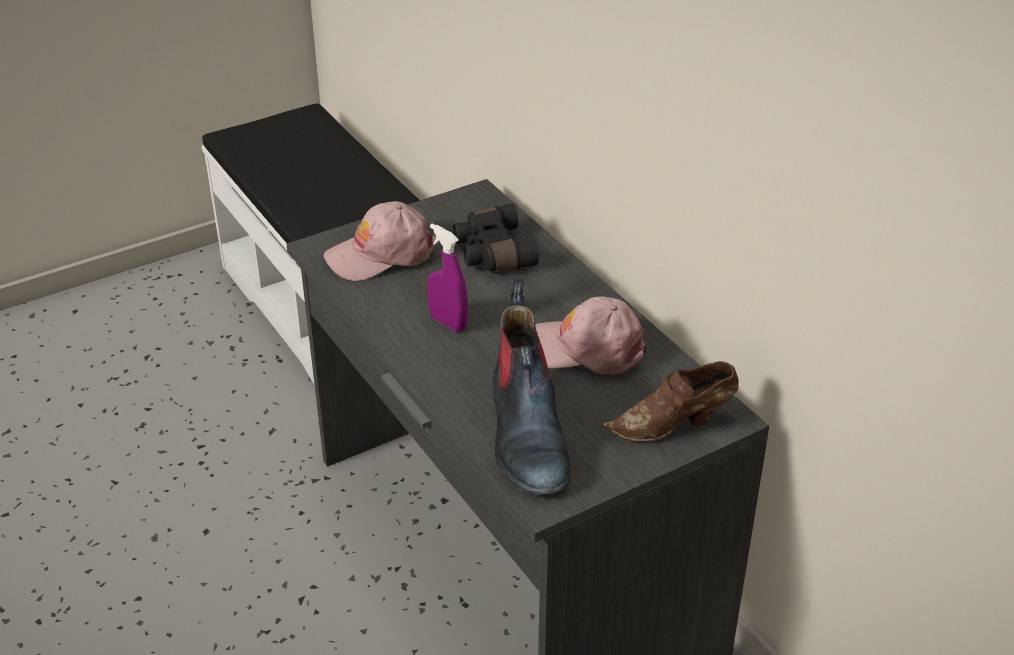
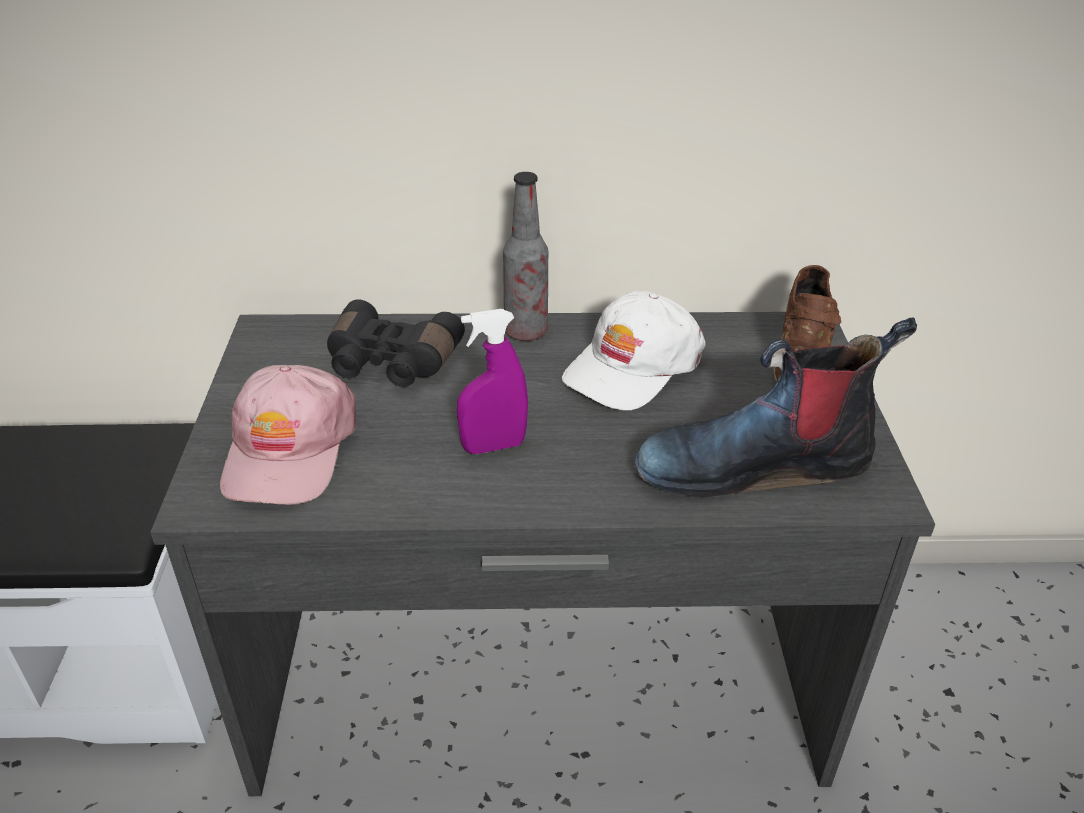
camera: 60 degrees left, 0 degrees up
(526, 434) = (755, 464): boot -> boot turned 150 degrees clockwise
(580, 290) = (526, 332): none -> bottle
(586, 348) = (632, 366): pink cap -> white cap

